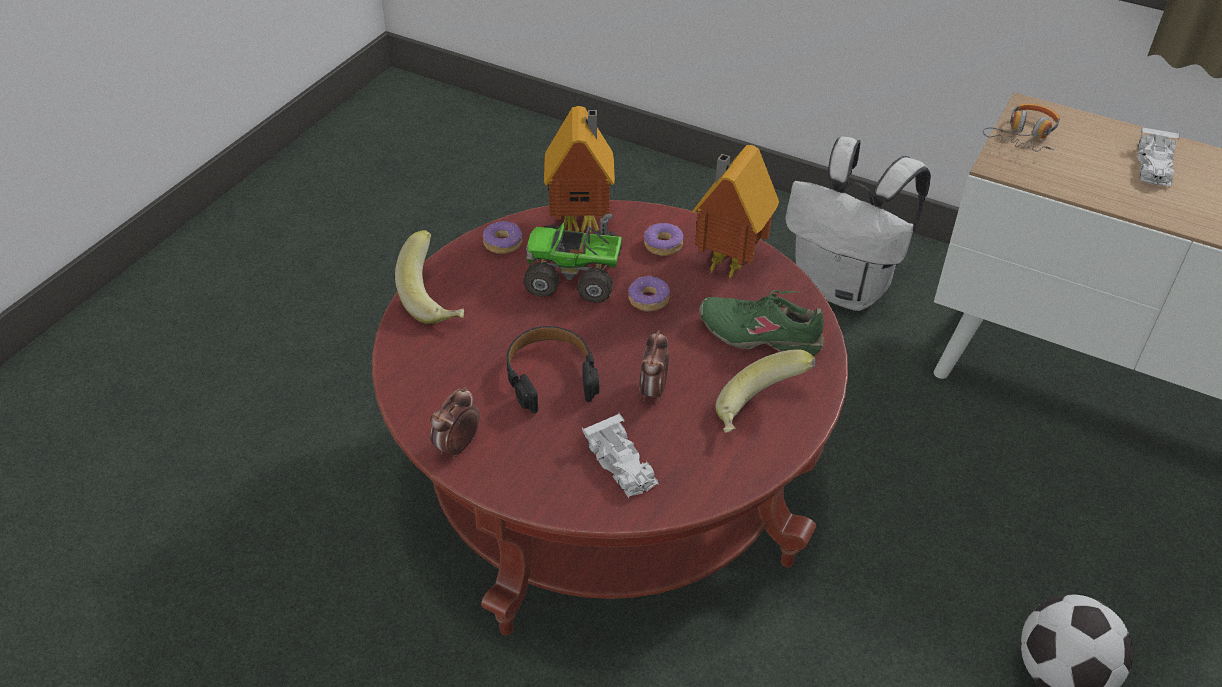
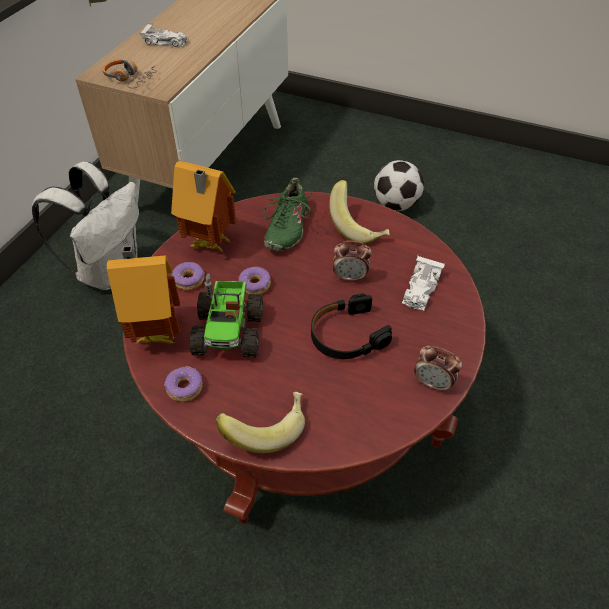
camera: 95 degrees left, 5 degrees up
(622, 464) = (420, 289): white toy car -> white toy car turned 150 degrees clockwise

